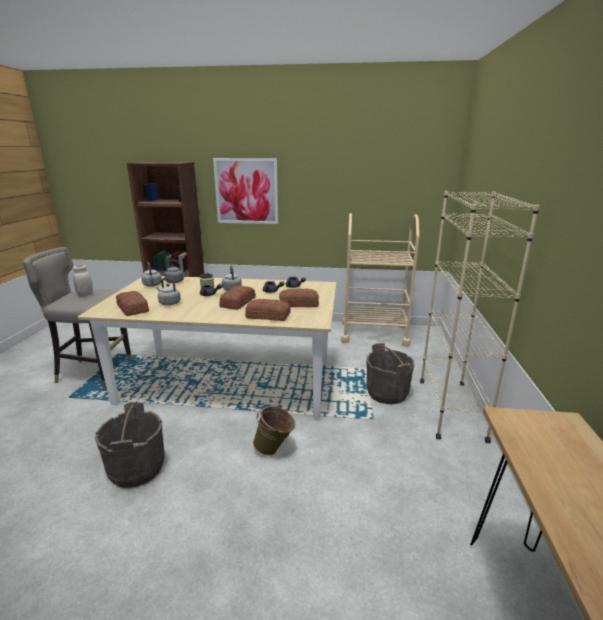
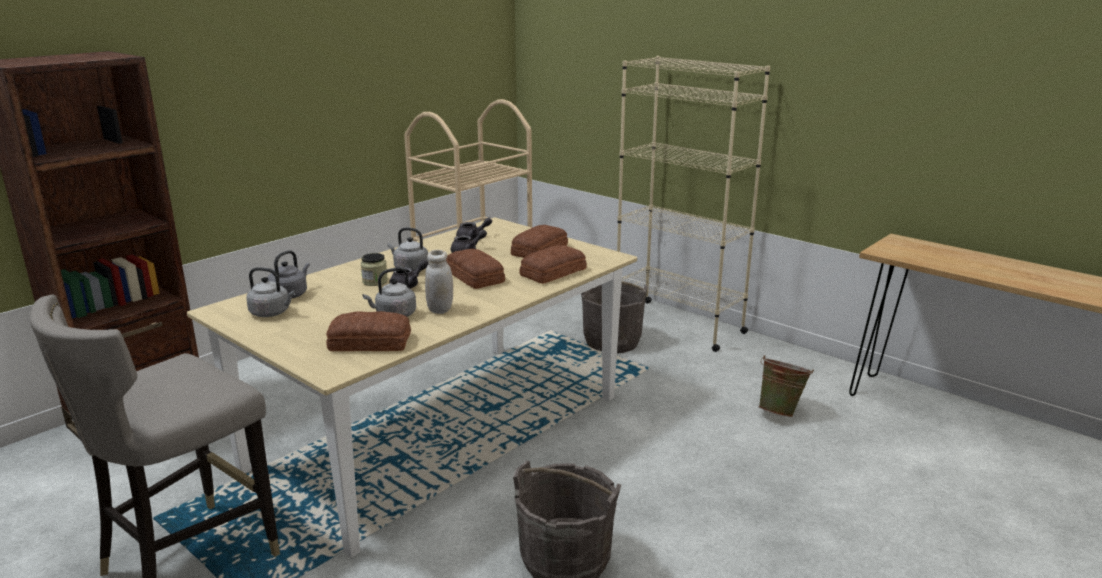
camera: 55 degrees left, 0 degrees up
(85, 295) = (167, 382): white jar -> white jar (440, 309)
(246, 191) = (225, 101): picture -> none
(275, 450) = (637, 444): green bucket -> green bucket (780, 412)

